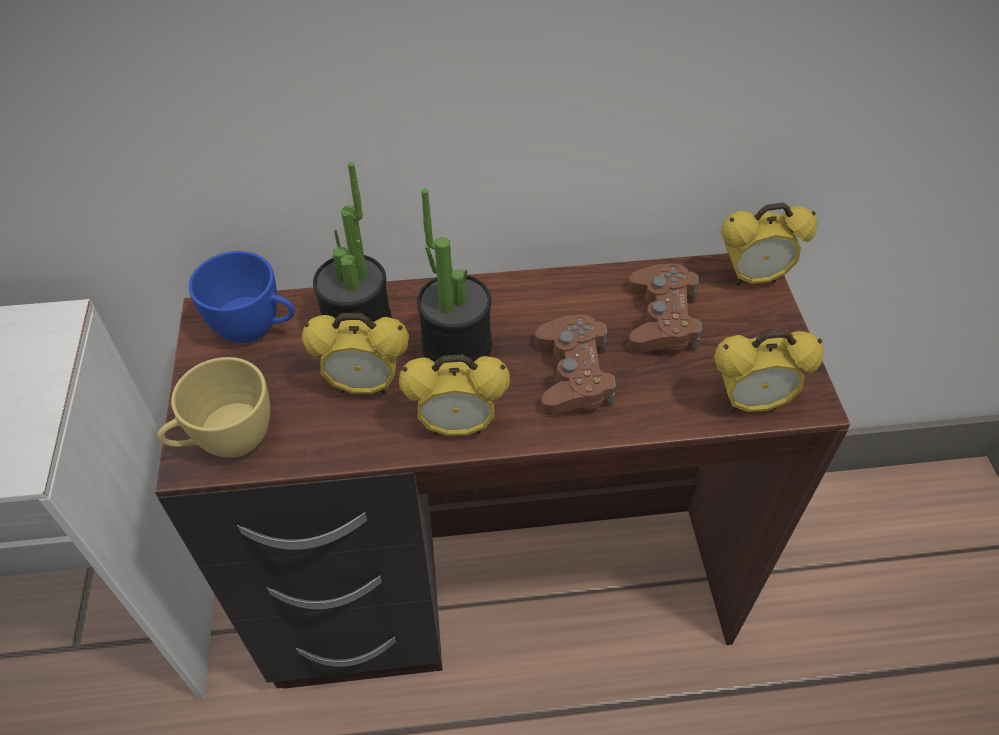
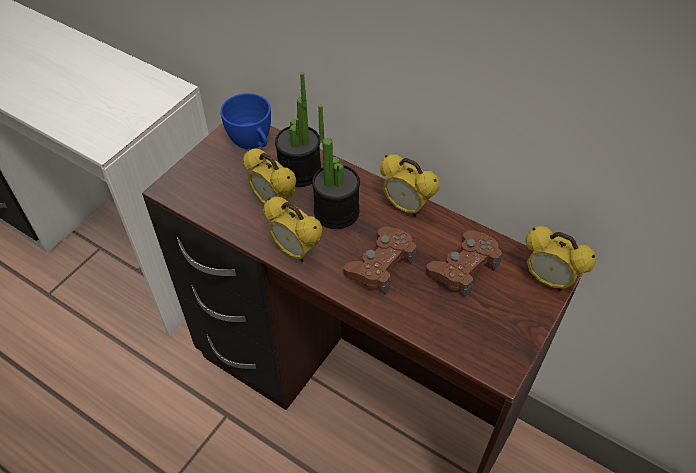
camera: 40 degrees right, 0 degrees up
(226, 442) = (189, 189): yellow cup -> none
(750, 403) = (463, 346): alarm clock -> alarm clock (406, 207)

